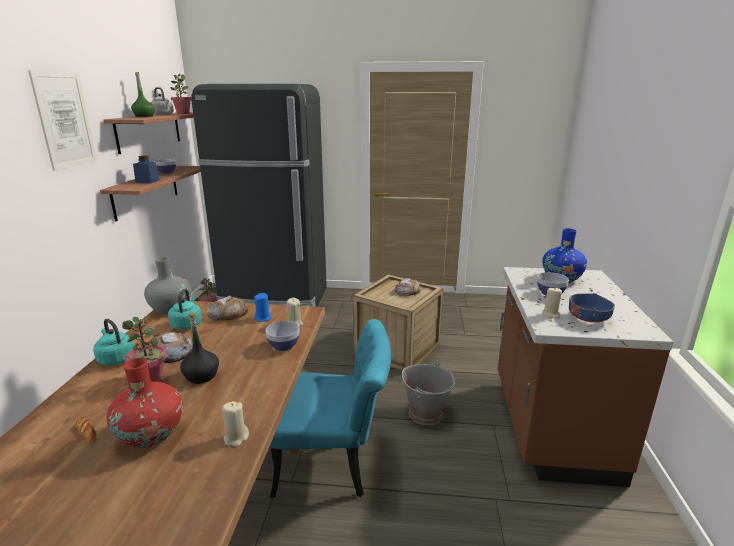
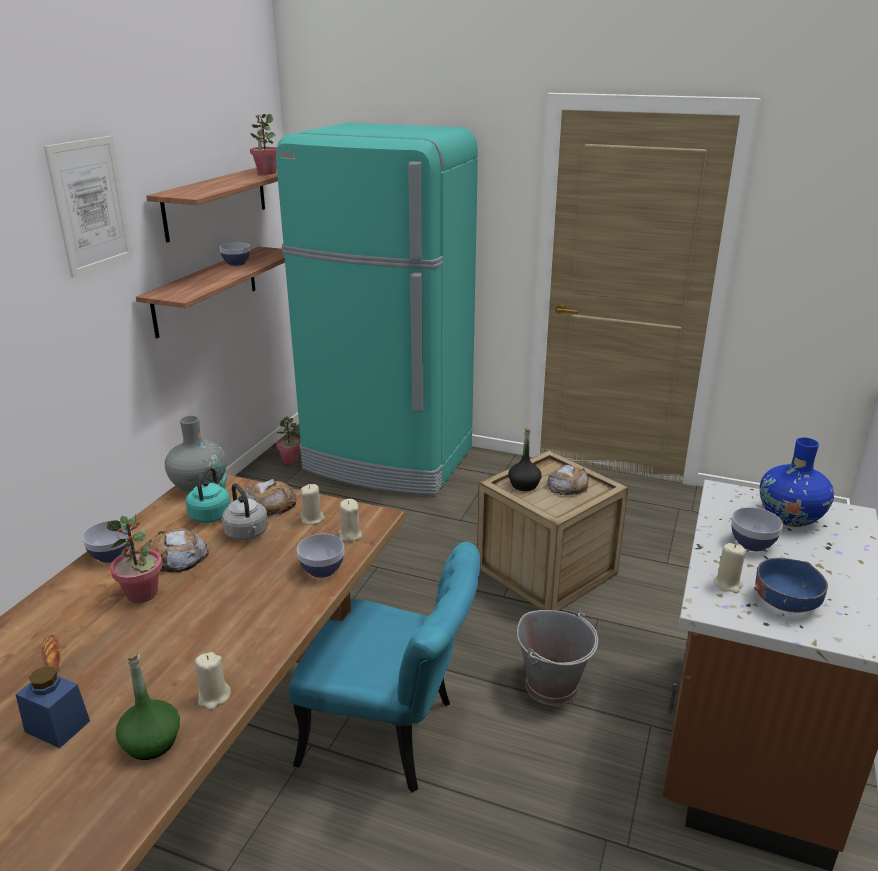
camera: 15 degrees right, 5 degrees up
(115, 358) = (111, 555): turquoise kettle -> bowl
(144, 116) = (206, 184): green bottle -> green bottle (151, 743)
(147, 181) = (203, 282): blue jar -> blue jar (57, 726)
(151, 434) = (120, 673): red vase -> none
(163, 114) = (236, 178): grey kettle -> grey kettle (247, 534)
(201, 376) = (203, 599): black bottle -> black bottle (524, 485)
(263, 318) = (312, 519): blue candle -> beige candle
(275, 300) = (388, 460): black fridge -> turquoise fridge

